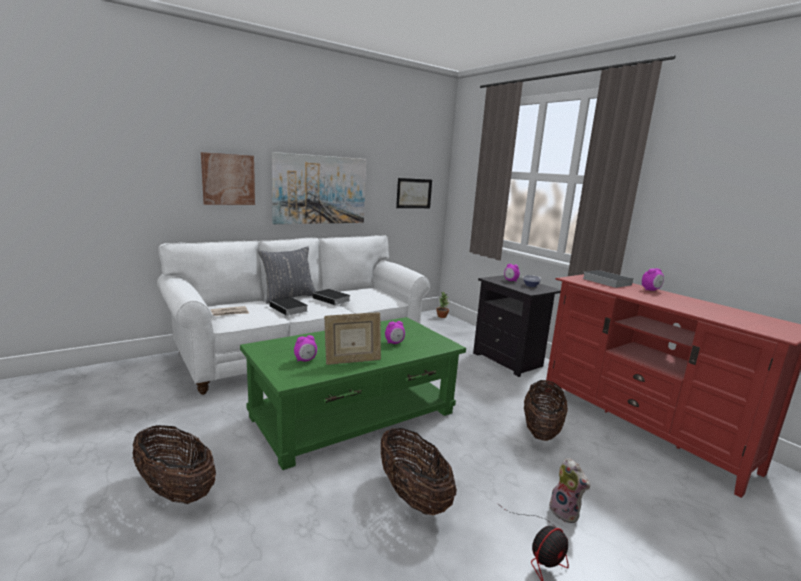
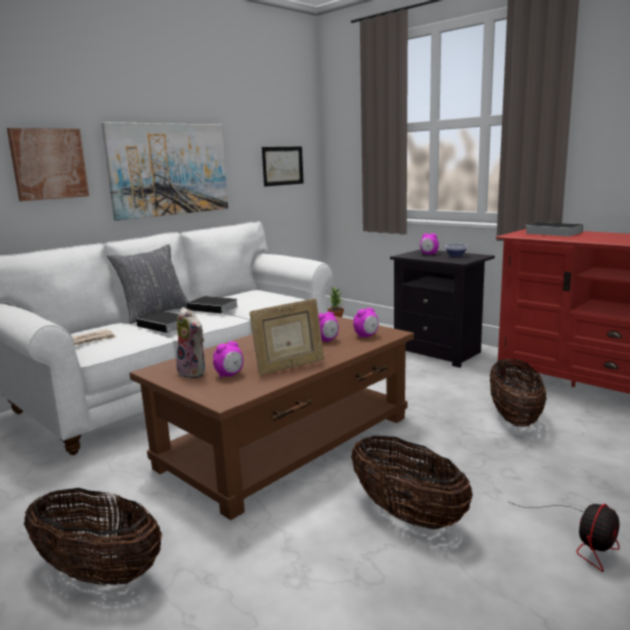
camera: 10 degrees left, 0 degrees up
(354, 415) = (288, 441): green coffee table -> brown coffee table
(566, 512) = (586, 495): plush toy -> plush toy (194, 373)
(650, 290) = (606, 234): alarm clock -> alarm clock (366, 336)

